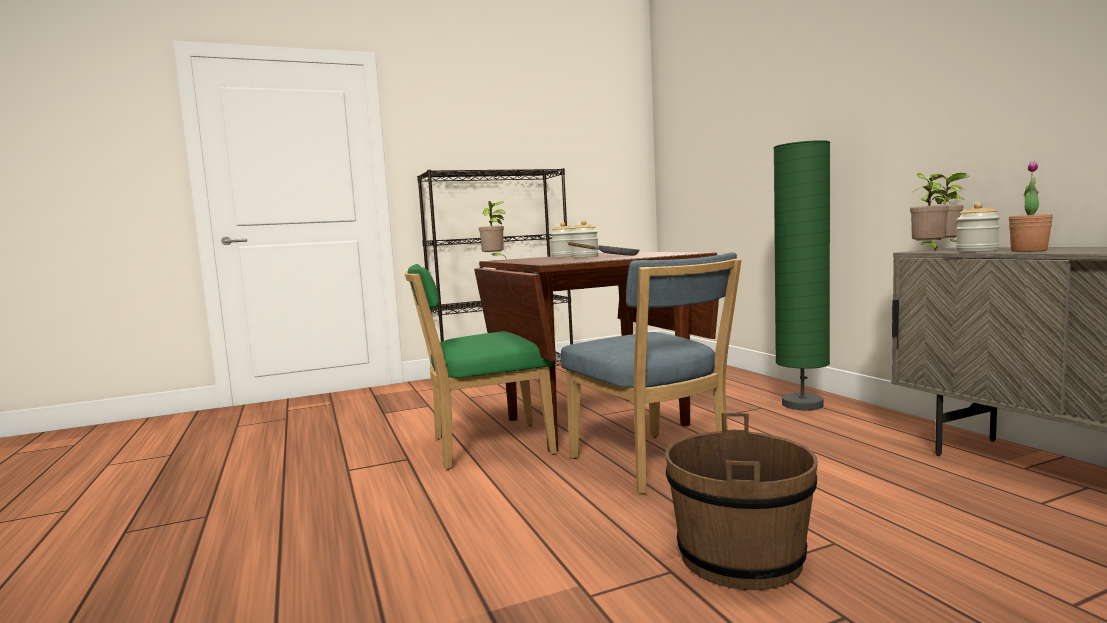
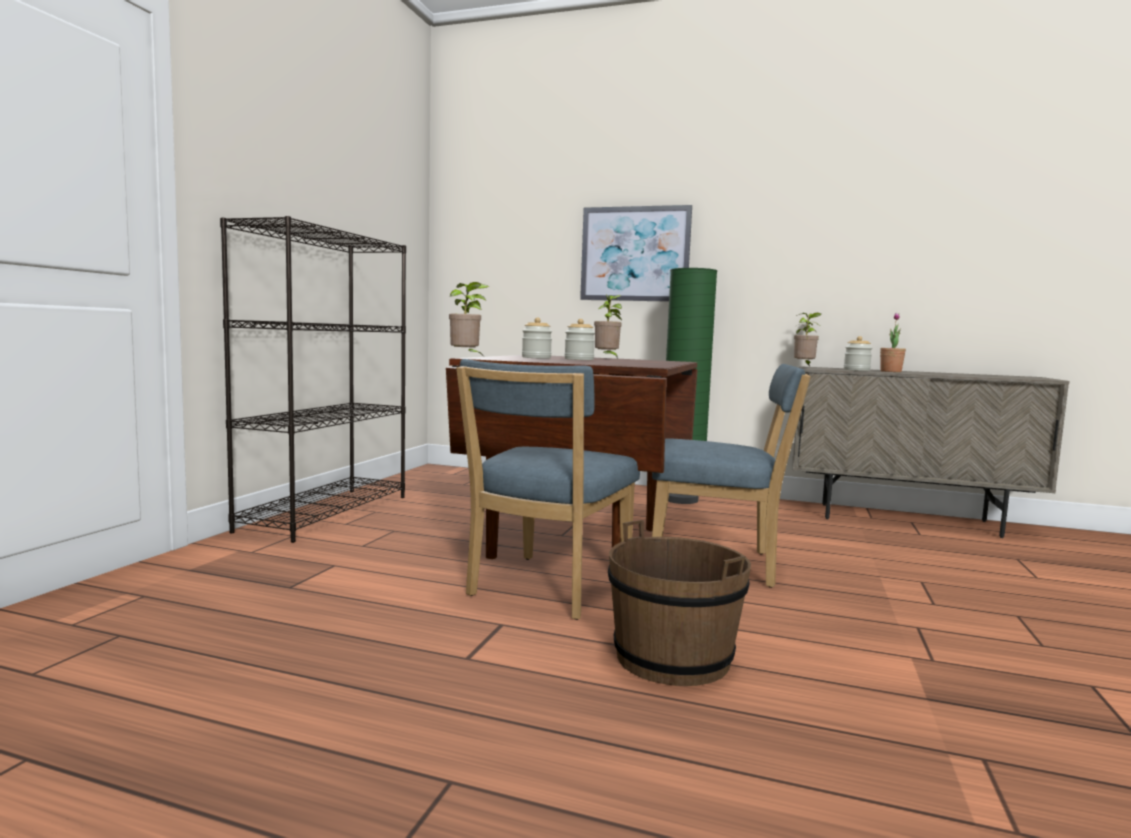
camera: 50 degrees left, 0 degrees up
(485, 446) = (545, 589): green chair -> blue chair
(613, 256) = (626, 361): grey frying pan -> none
(740, 558) = (917, 605): brown bucket -> brown bucket (673, 658)
(787, 133) = (635, 254): none -> picture
(928, 251) = (820, 368): potted plant -> potted plant (607, 358)

